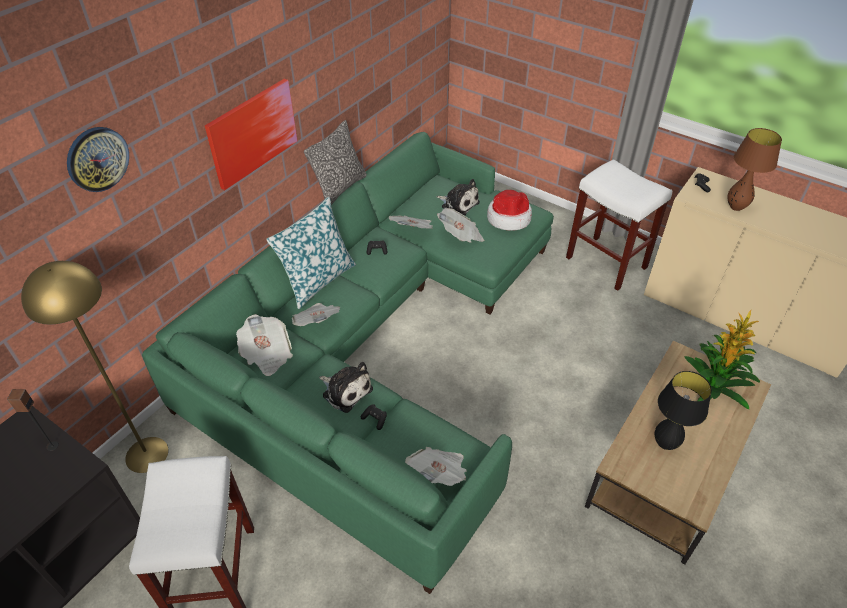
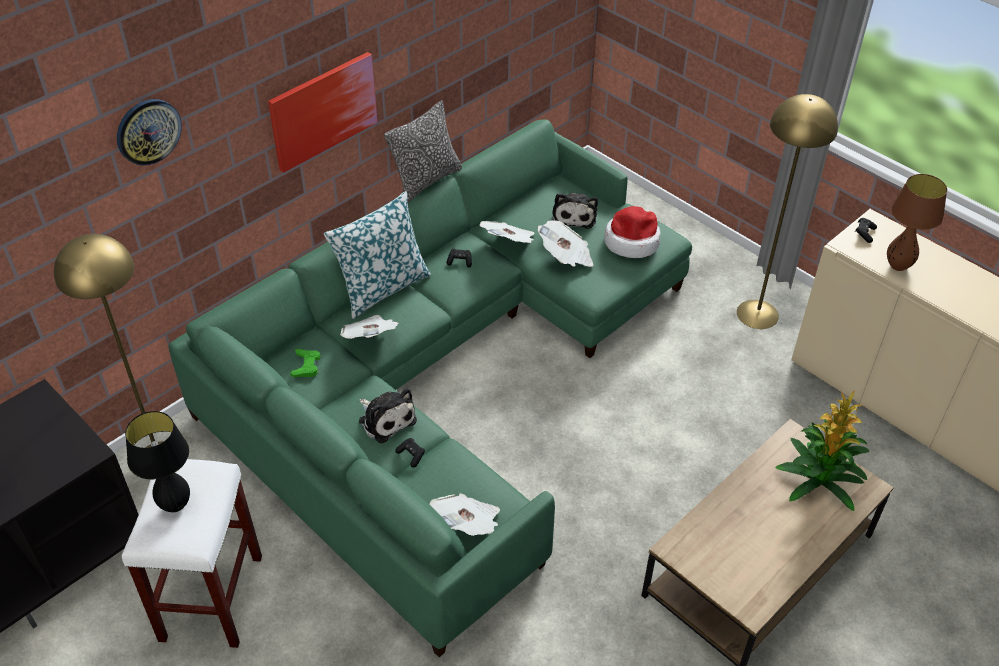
camera: 10 degrees right, 0 degrees up
(52, 446) = (63, 426): speaker -> none
(267, 354) = (306, 366): newspaper -> green game controller
(458, 204) = (574, 216): plush toy -> plush toy turned 45 degrees clockwise
(607, 263) = (758, 314): white stool -> yellow floor lamp
(665, 444) = (739, 534): black table lamp -> black table lamp (176, 505)

